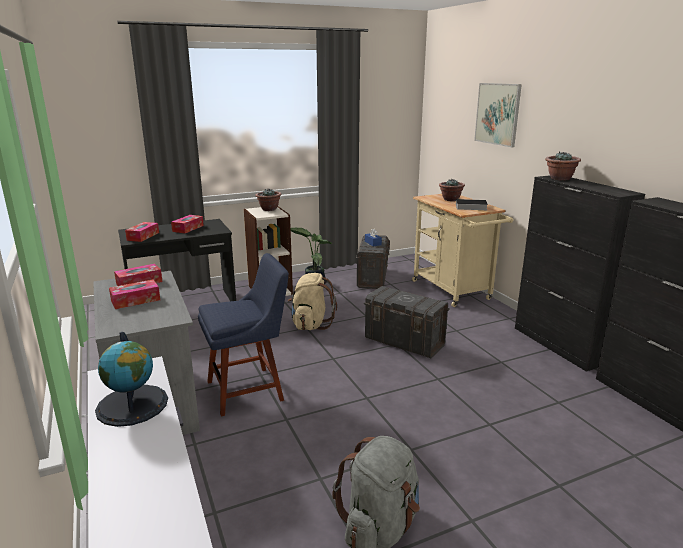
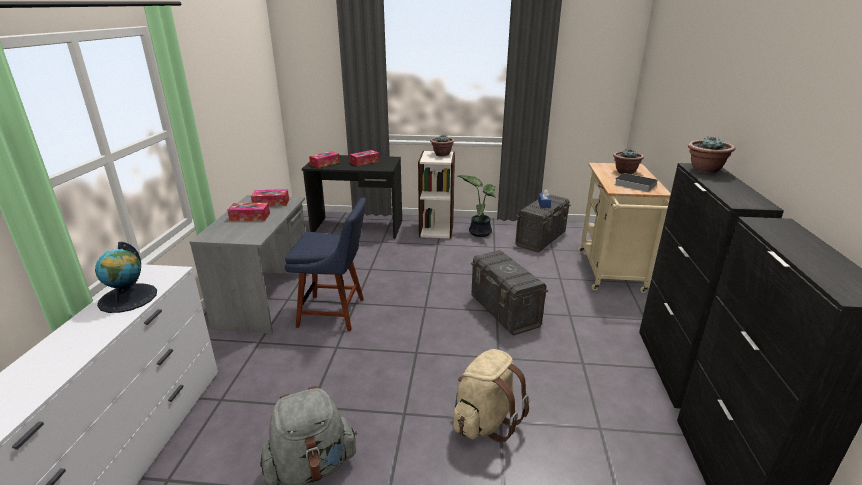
camera: 30 degrees right, 5 degrees up
(310, 324) = (438, 270): beige backpack -> beige backpack (485, 421)
(497, 114) = (688, 79): picture -> none

